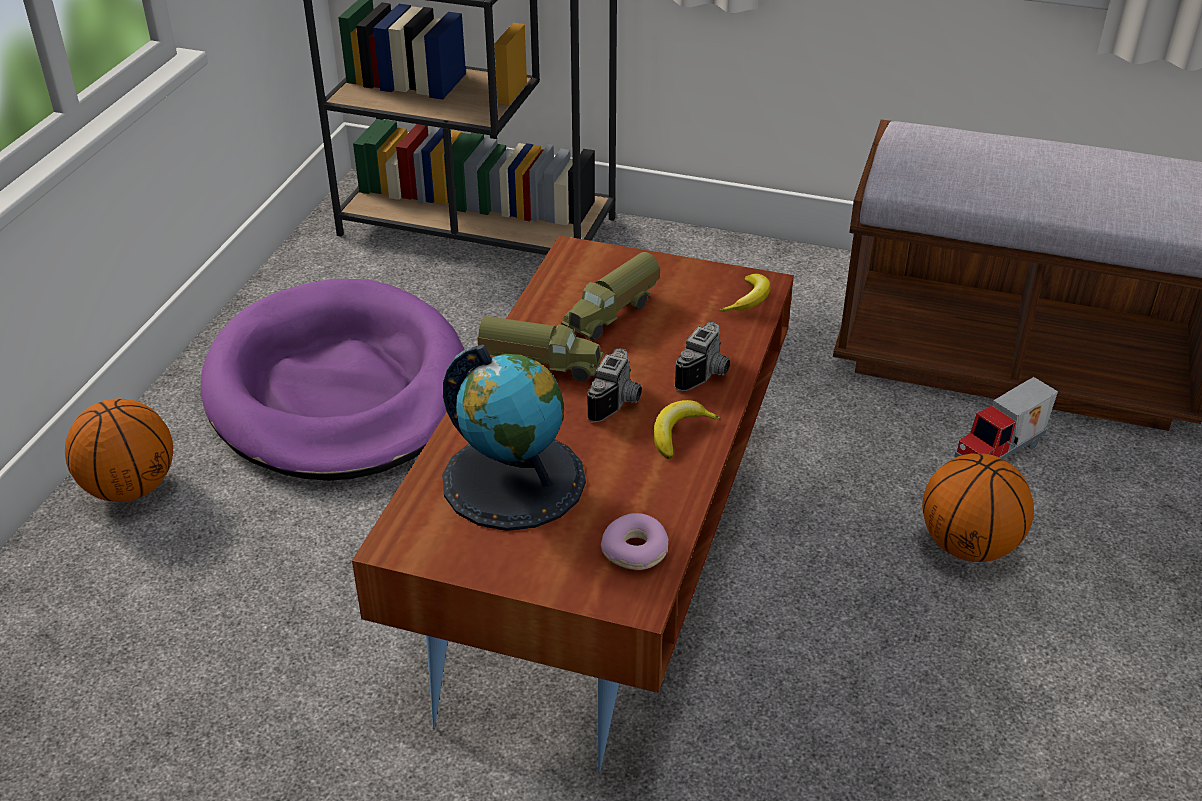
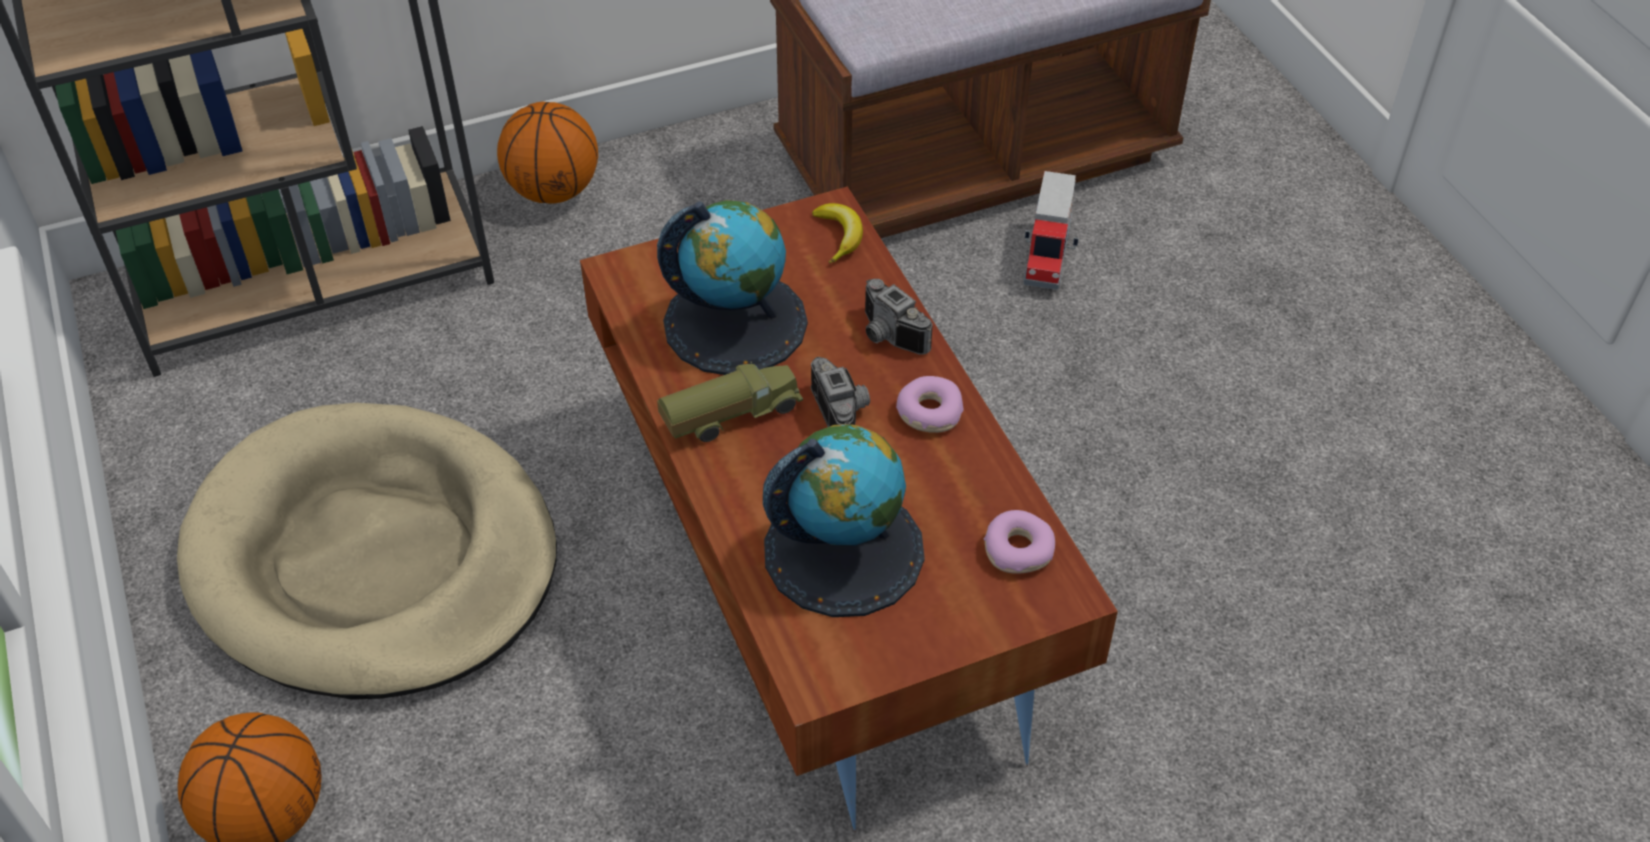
camera: 40 degrees left, 10 degrees up
(338, 390) = (373, 559): purple dog bed -> beige dog bed
(613, 315) = (735, 322): toy truck -> globe
(679, 433) = (929, 412): banana -> donut
(707, 374) = (887, 337): camera -> camera turned 150 degrees clockwise
(968, 546) = (1104, 364): basketball -> basketball (554, 191)

